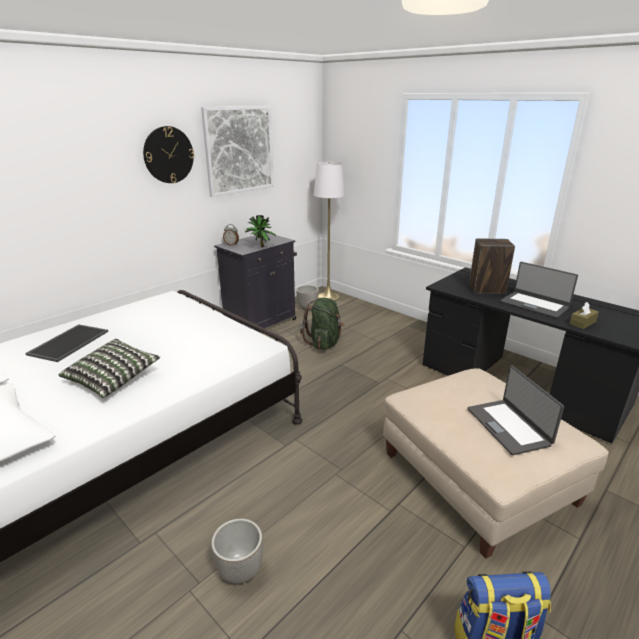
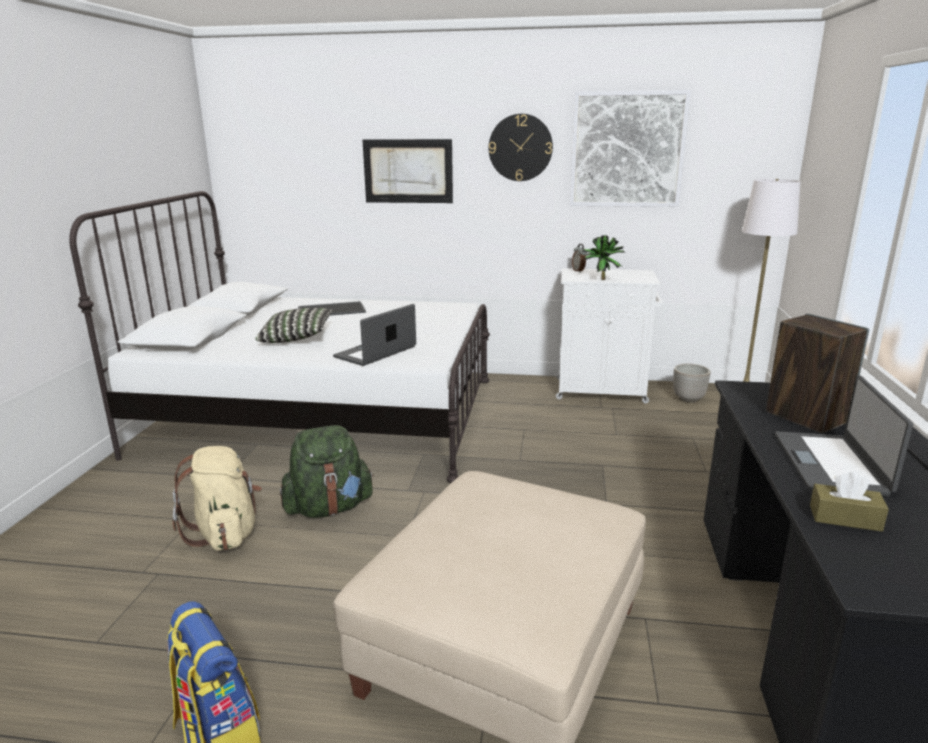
camera: 55 degrees right, 5 degrees down
(72, 187) = (408, 171): none -> picture
(239, 571) = (225, 533): planter -> beige backpack
(261, 323) = (602, 390): black cabinet -> white cabinet
(324, 343) = (629, 438): green backpack -> green backpack (329, 508)
(509, 426) = (492, 561): laptop -> laptop (376, 352)

